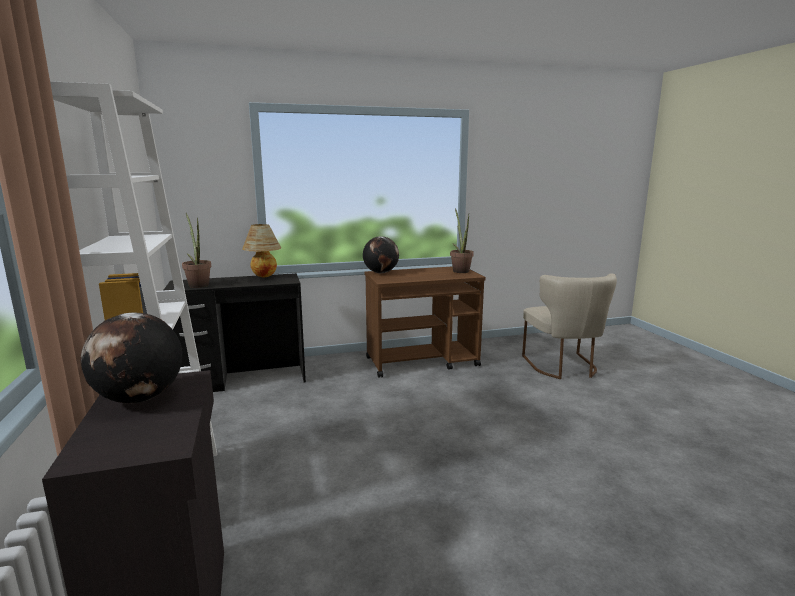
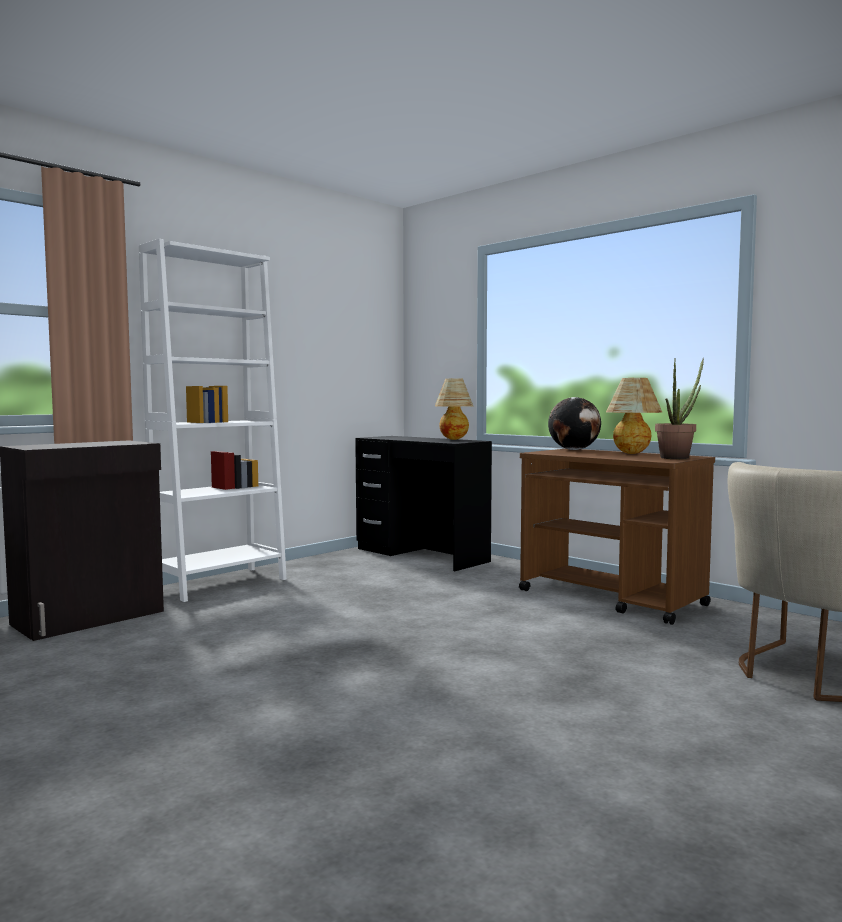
camera: 60 degrees right, 10 degrees down
(139, 399) = (102, 443): globe -> none
(198, 284) = (391, 437): potted plant -> none
(425, 271) = (633, 453): none -> table lamp

